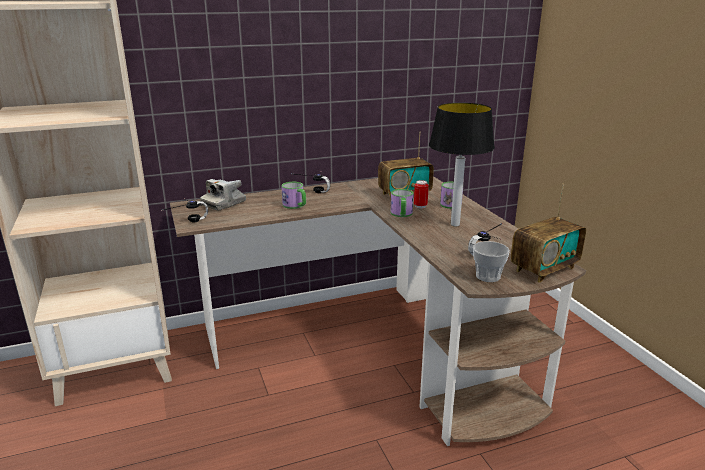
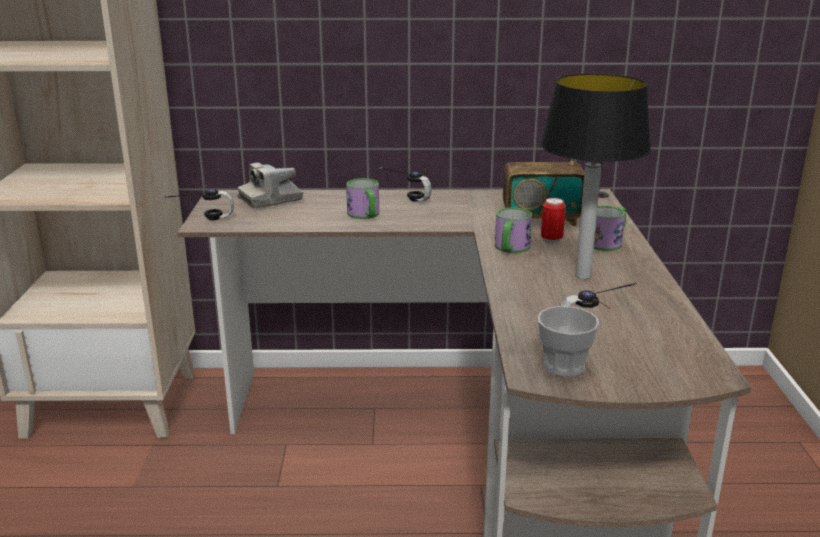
camera: 20 degrees right, 0 degrees up
(544, 269) = (673, 371): radio -> none

